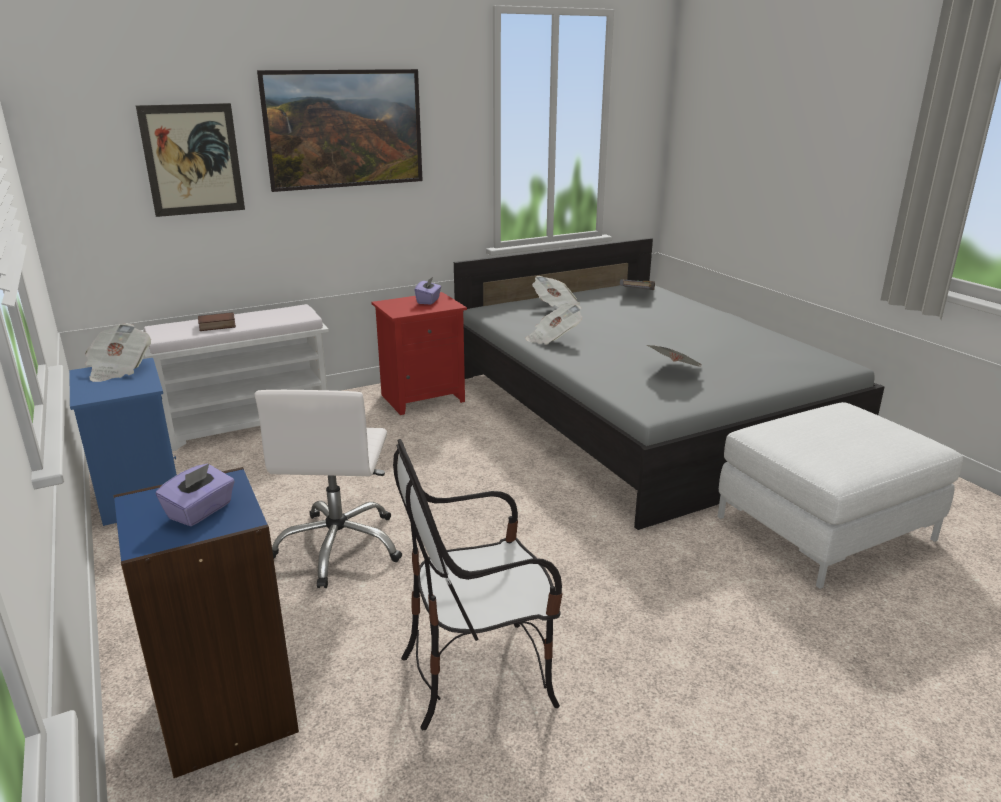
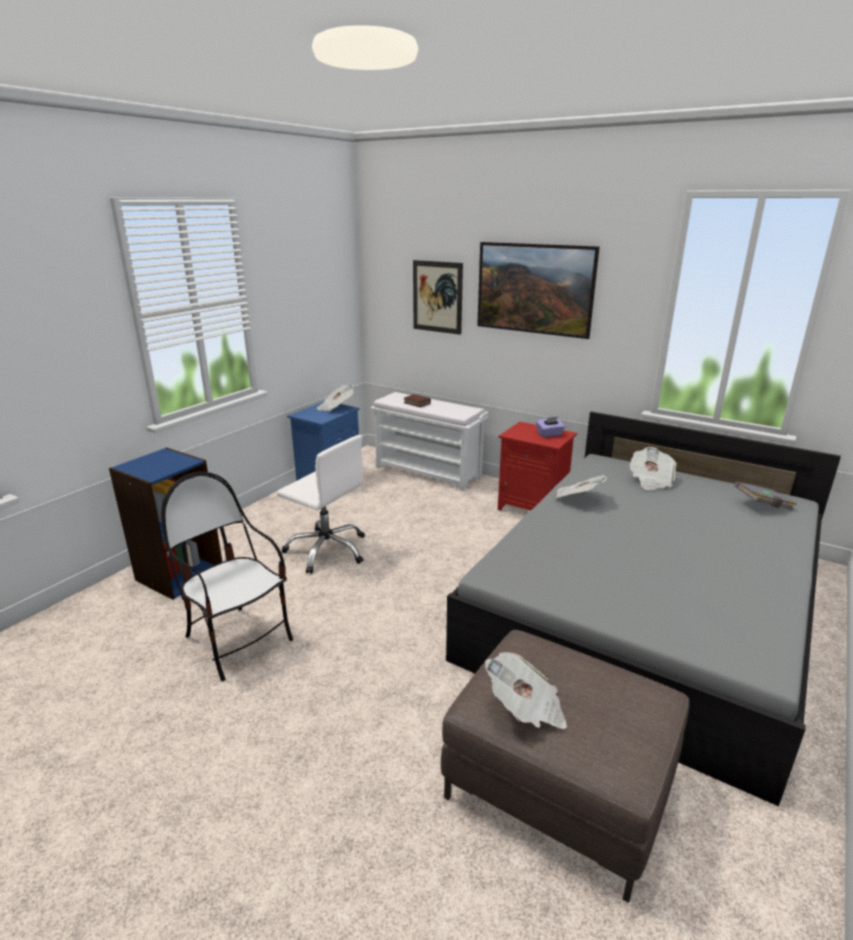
camera: 60 degrees right, 0 degrees up
(201, 511) = (157, 466): purple tissue box -> none
(339, 546) = (327, 550): white office chair -> white office chair turned 120 degrees counterclockwise
(675, 371) = (585, 566): newspaper -> newspaper (525, 708)
(824, 528) = (559, 785): white ottoman -> brown ottoman

